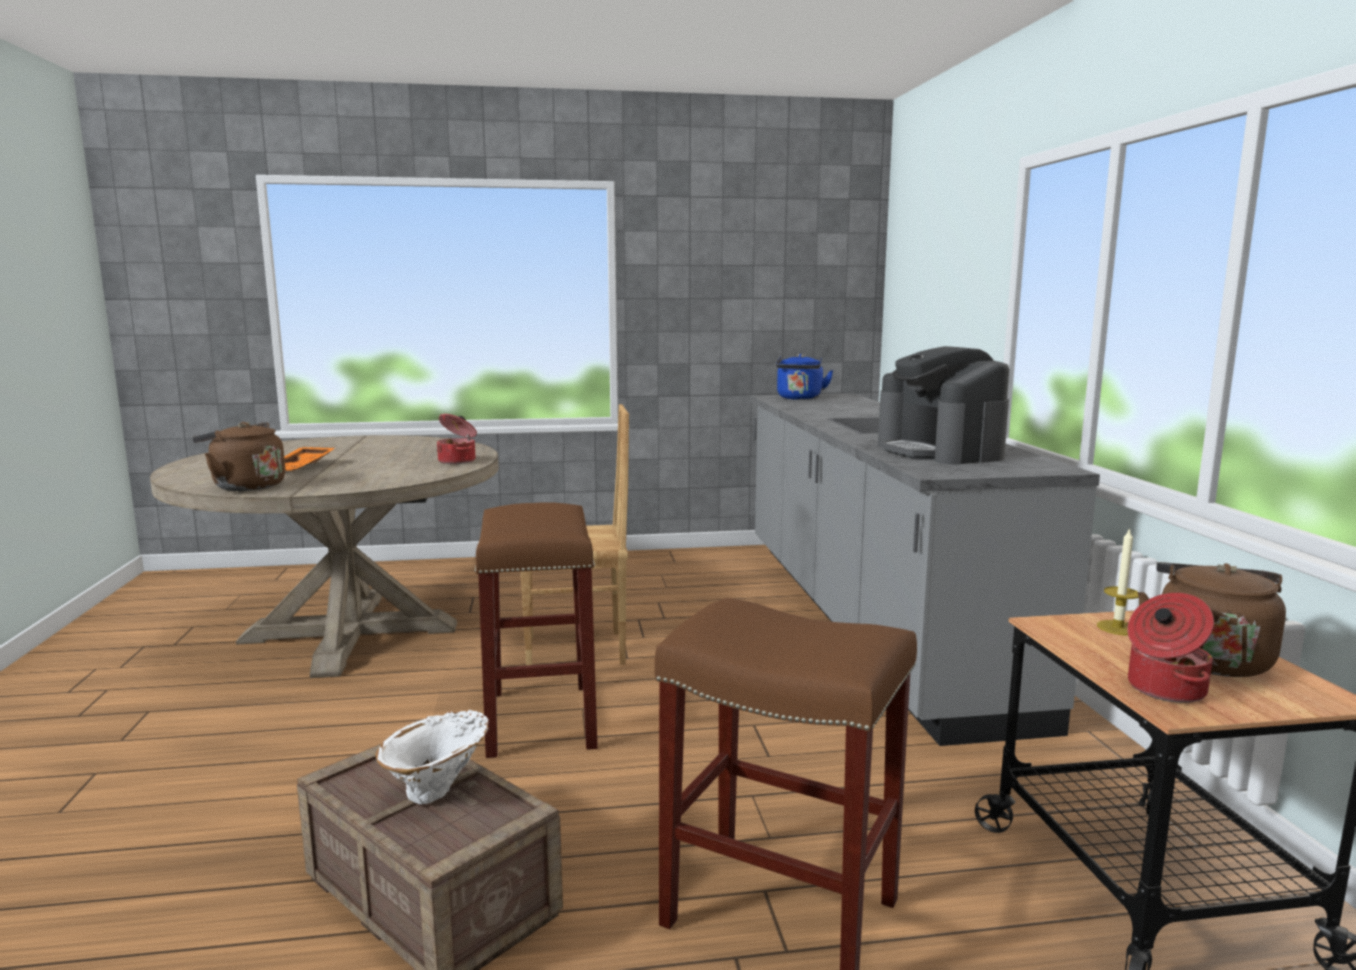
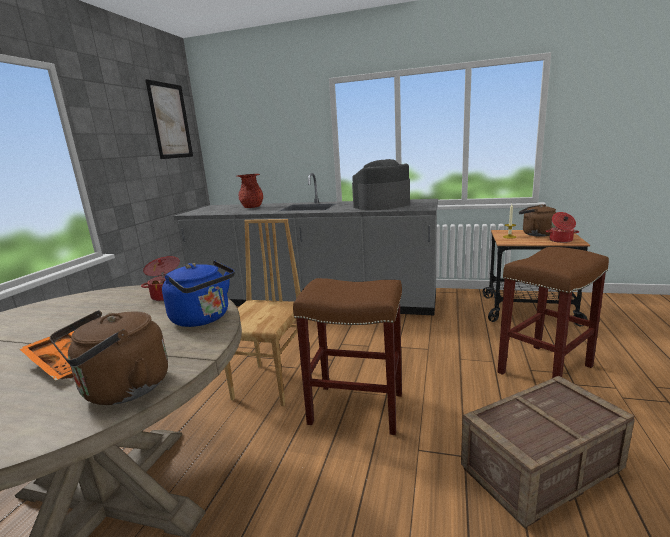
camera: 65 degrees left, 5 degrees up
(439, 790) = (542, 409): white vase -> none
(799, 398) = (208, 210): blue kettle -> blue kettle (203, 318)
(811, 245) = (170, 121): none -> picture
(851, 407) = (252, 207): none -> red vase
(939, 451) = (381, 205): coffee machine -> coffee machine turned 150 degrees clockwise

